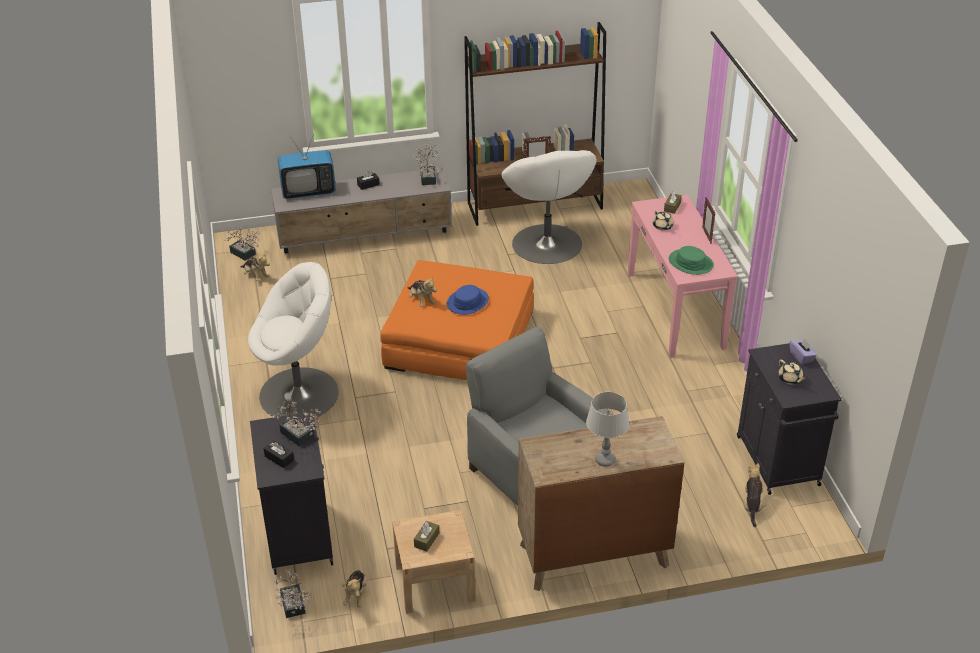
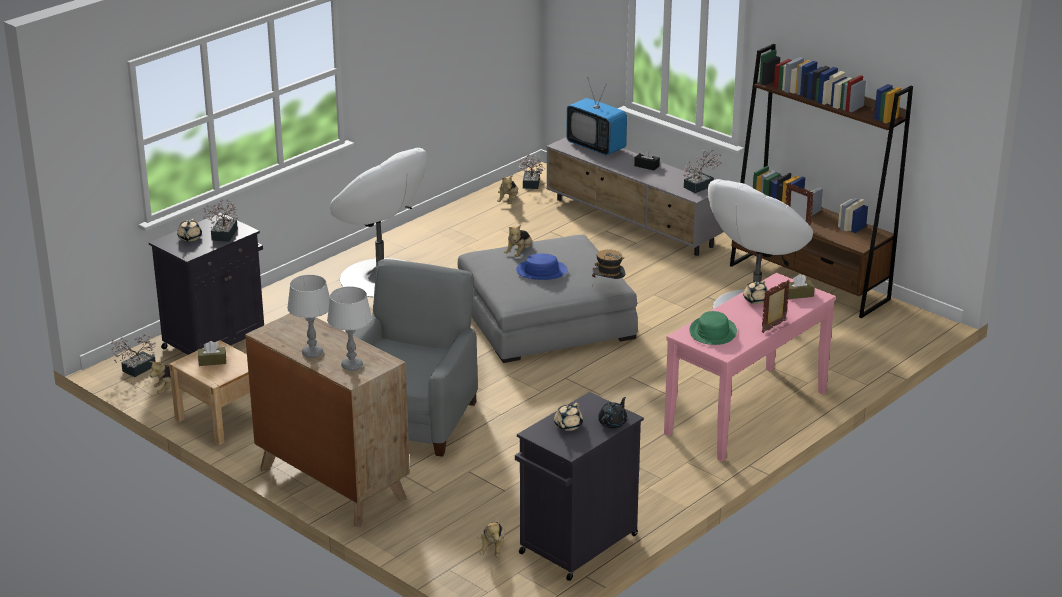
camera: 55 degrees right, 10 degrees down
(279, 458) = (189, 238): black tissue box -> beige teapot
(459, 339) = (545, 319): orange ottoman -> grey ottoman
(519, 283) = (608, 287): none -> hat
(645, 446) = (351, 366): none -> grey table lamp
(752, 506) = (492, 549): plush toy -> plush toy turned 120 degrees clockwise
(801, 357) = (613, 422): purple tissue box -> black teapot

